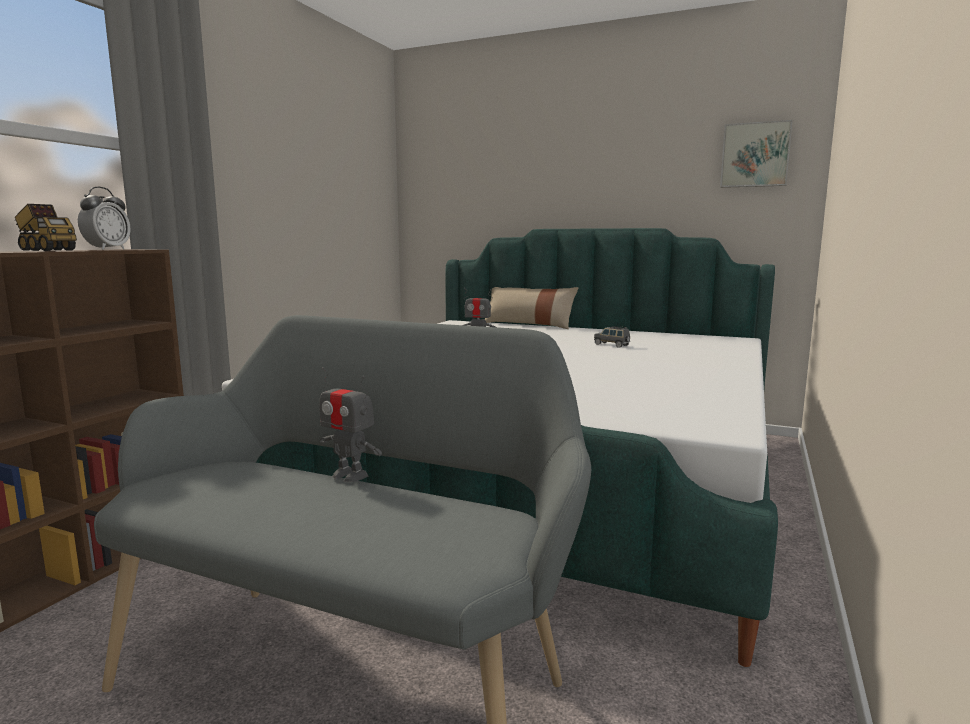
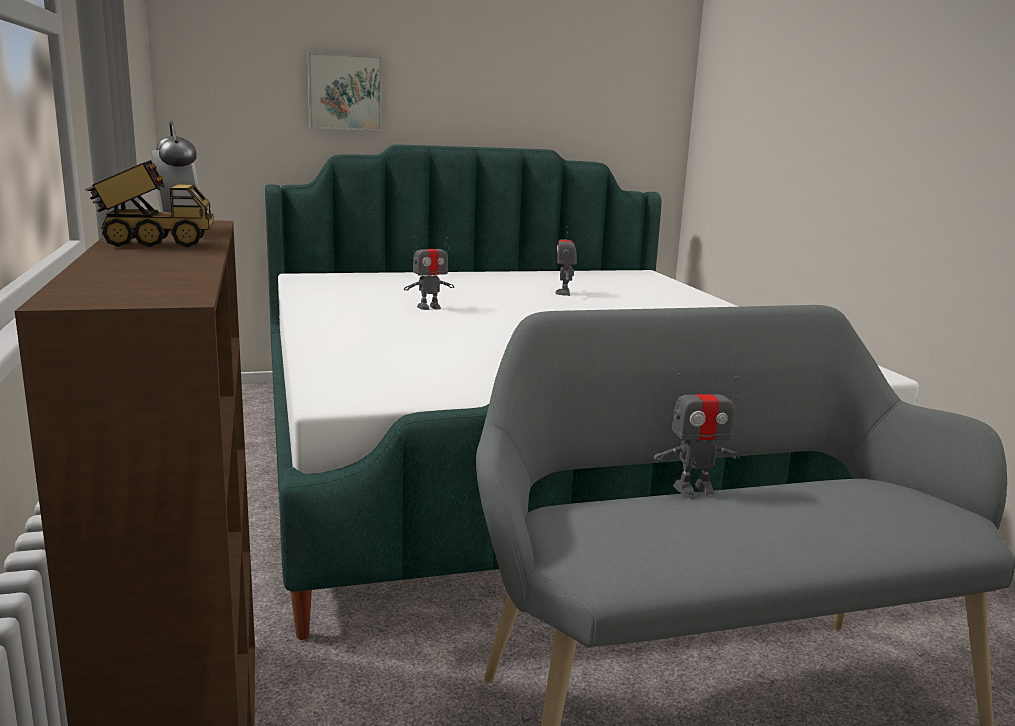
camera: 40 degrees left, 5 degrees up
(529, 324) = (402, 272): beige pillow -> none
(612, 345) = (564, 293): grey toy car -> toy robot
(755, 155) = (632, 72): picture -> picture (344, 92)

